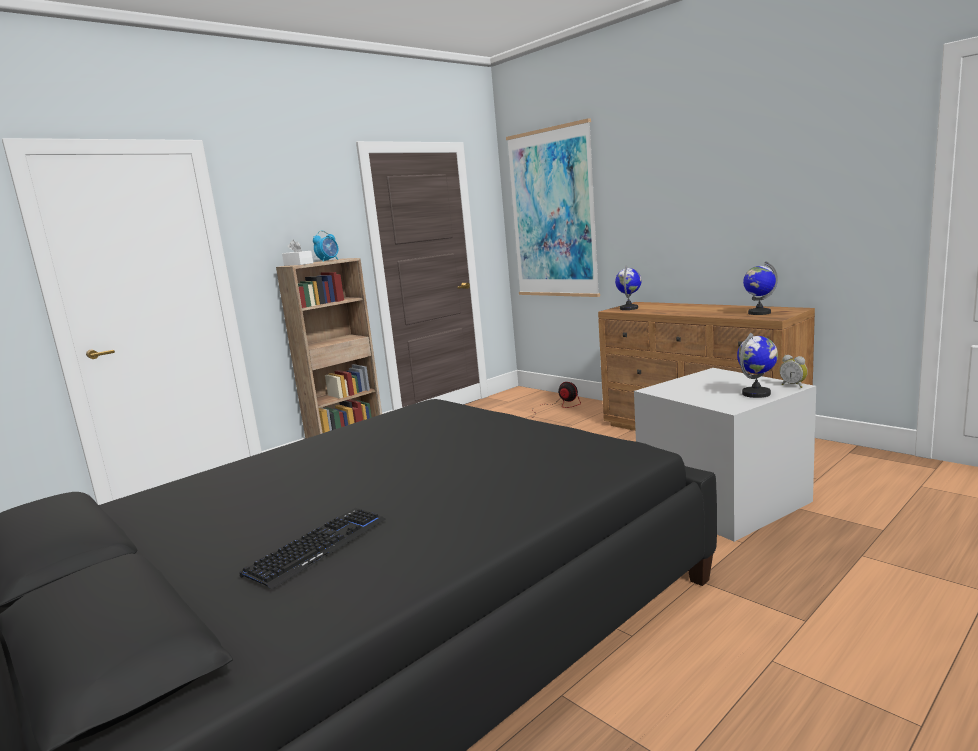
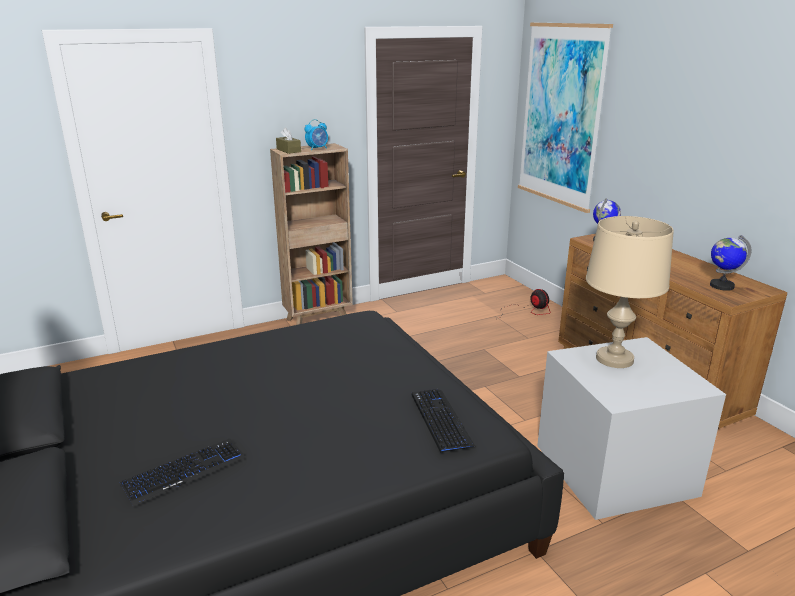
camera: 15 degrees right, 10 degrees up
(298, 264) = (288, 150): white tissue box -> brown tissue box
(578, 449) = (440, 420): none -> keyboard
(700, 384) = (614, 359): none -> beige table lamp
(756, 394) = (657, 389): globe -> none
(794, 385) = (703, 387): alarm clock -> none

